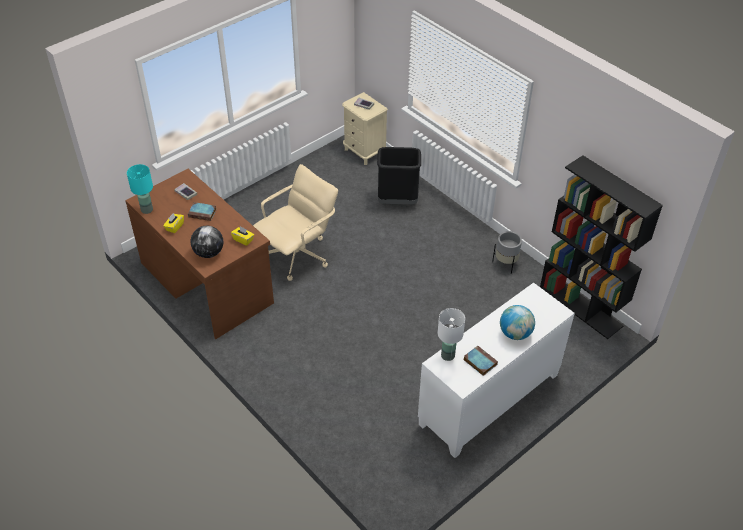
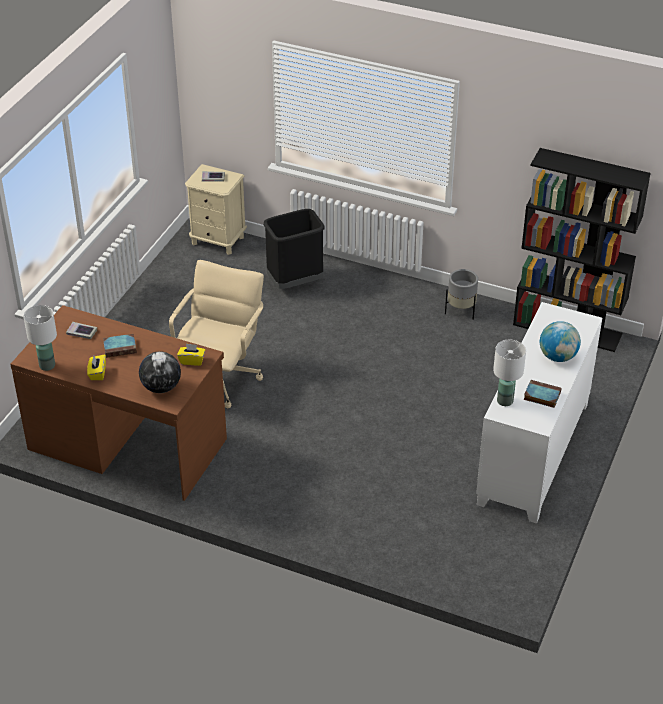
camera: 25 degrees left, 5 degrees down
(147, 209) = (47, 365): turquoise table lamp -> white table lamp

